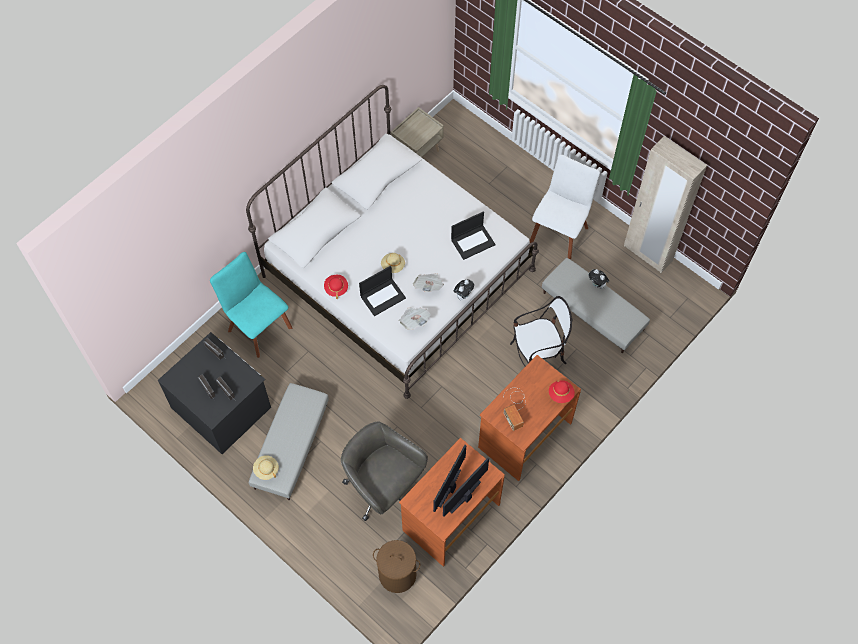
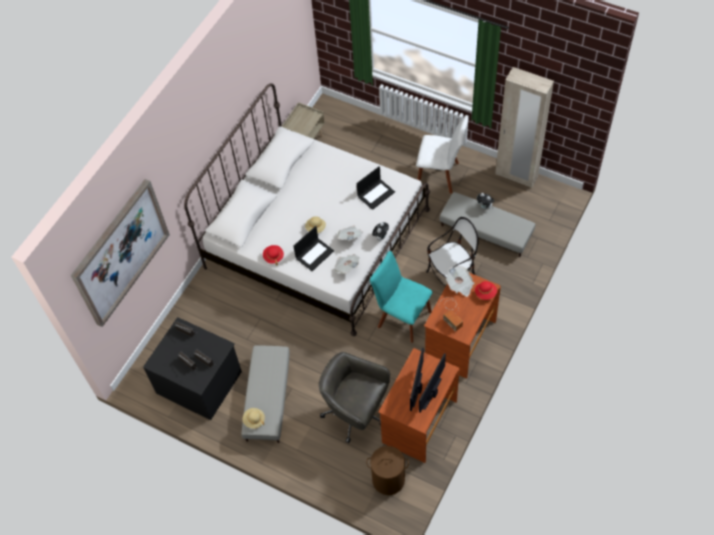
camera: 10 degrees left, 5 degrees down
(155, 251) = (120, 252): none -> picture
(258, 326) = (212, 309): turquoise chair -> turquoise chair (402, 317)
(534, 377) = (460, 285): none -> newspaper
(559, 232) = (440, 175): white chair -> white chair turned 90 degrees clockwise

